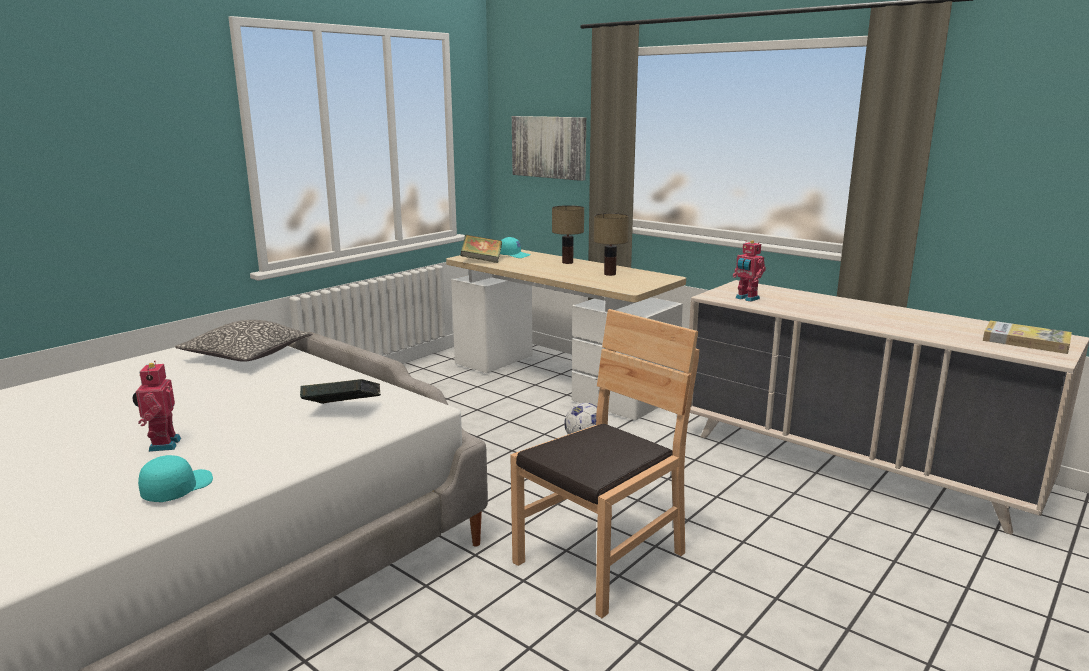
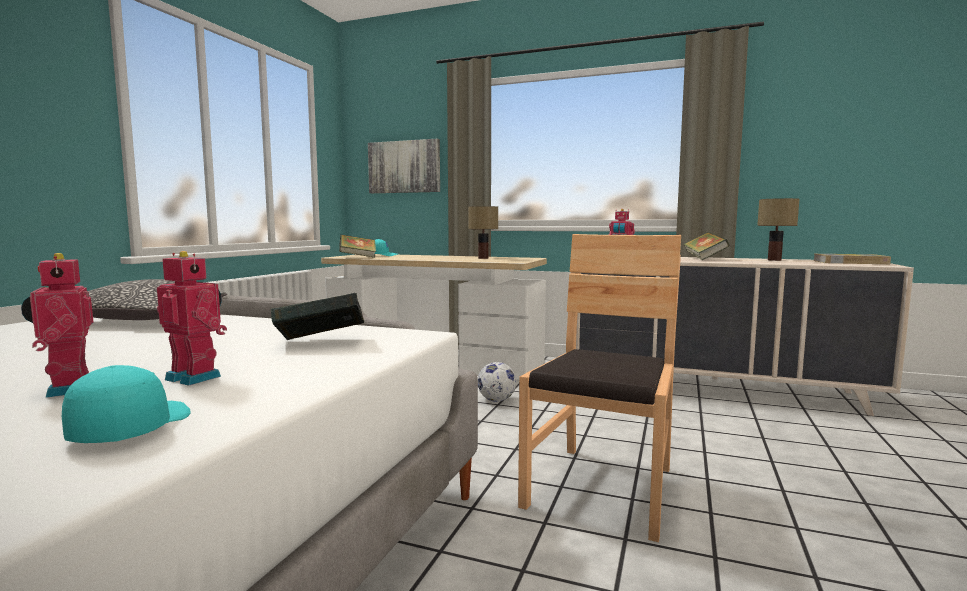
camera: 20 degrees left, 10 degrees down
(236, 443) = (196, 377): none -> toy robot
(568, 262) = (437, 256): table lamp -> table lamp (775, 260)
(851, 309) = (704, 259): none -> book

